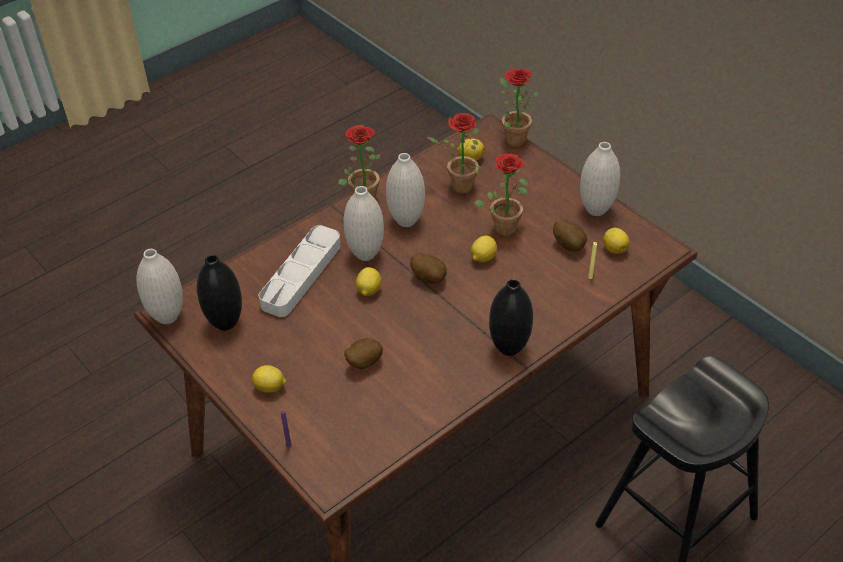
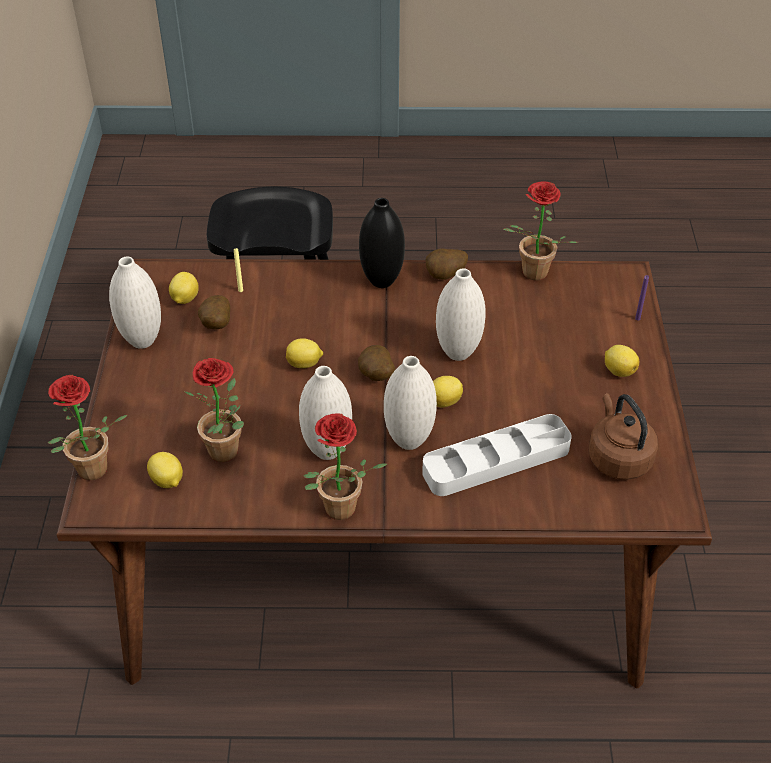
camera: 140 degrees left, 0 degrees up
(167, 317) = (676, 503): white vase -> white vase (458, 353)
(225, 323) = (617, 457): black vase -> brown kettle
(363, 363) = (516, 342): potato -> potato (445, 276)
(505, 225) = (242, 381): potted plant -> potted plant (531, 275)

